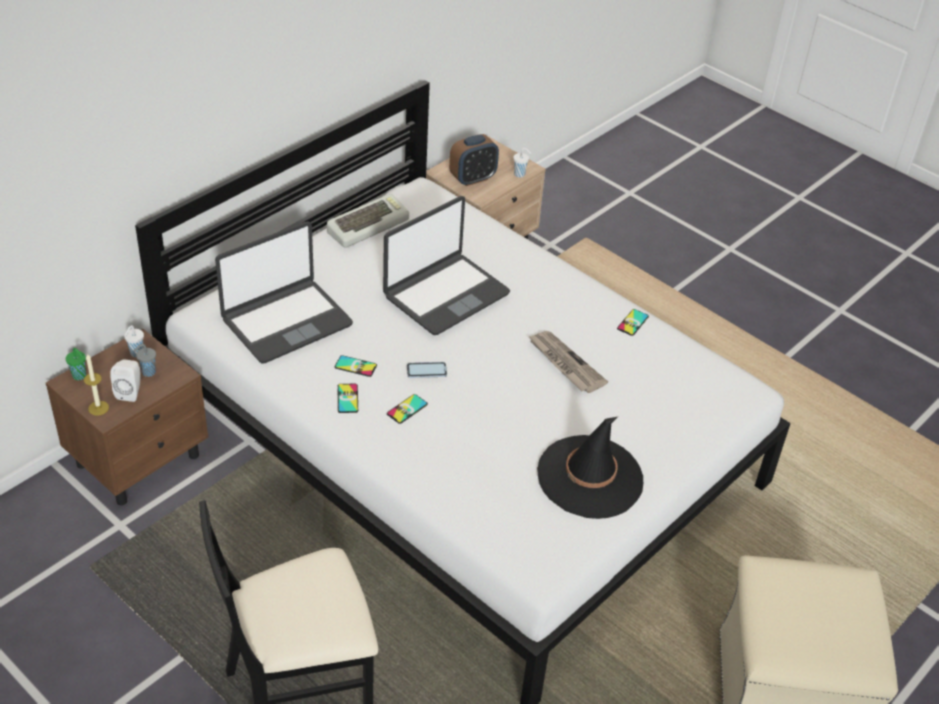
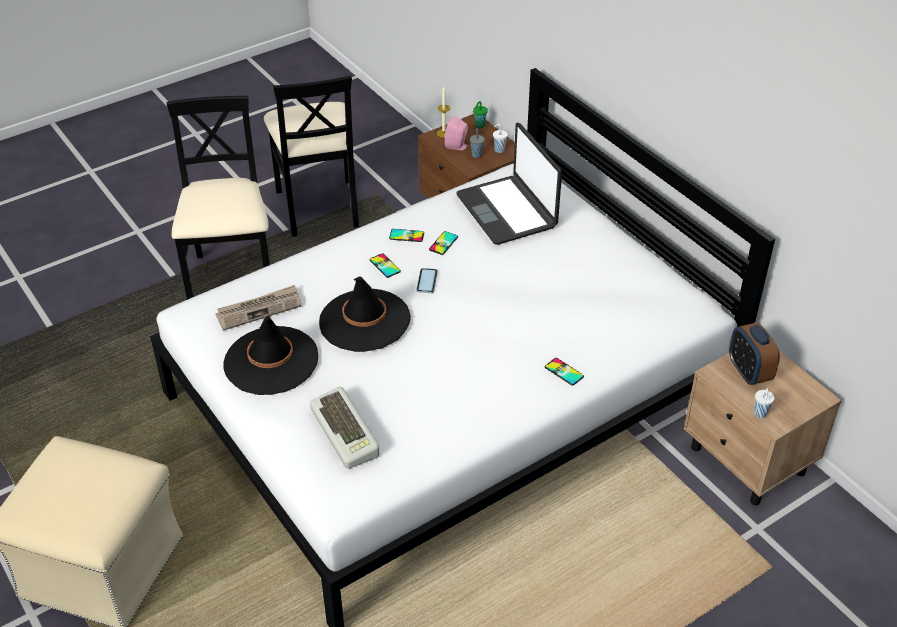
camera: 105 degrees right, 0 degrees up
(122, 629) = (319, 207): none -> black chair
(130, 392) = (457, 146): white speaker -> pink speaker
(367, 225) = (641, 269): keyboard -> keyboard (347, 432)
(445, 294) = (526, 305): laptop -> none
(503, 412) = (364, 321): none -> black hat
(565, 363) = (415, 372): newspaper -> newspaper (259, 309)
(632, 322) = (464, 437): phone -> phone (564, 372)

